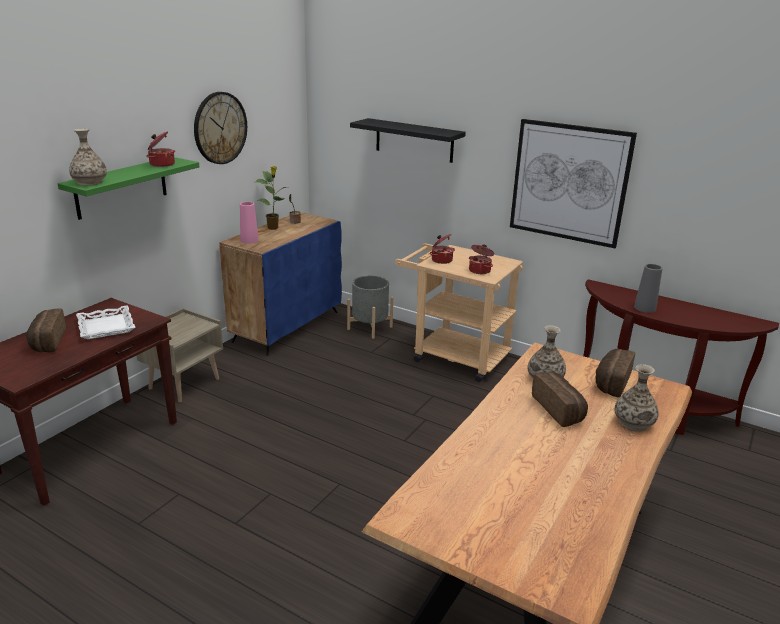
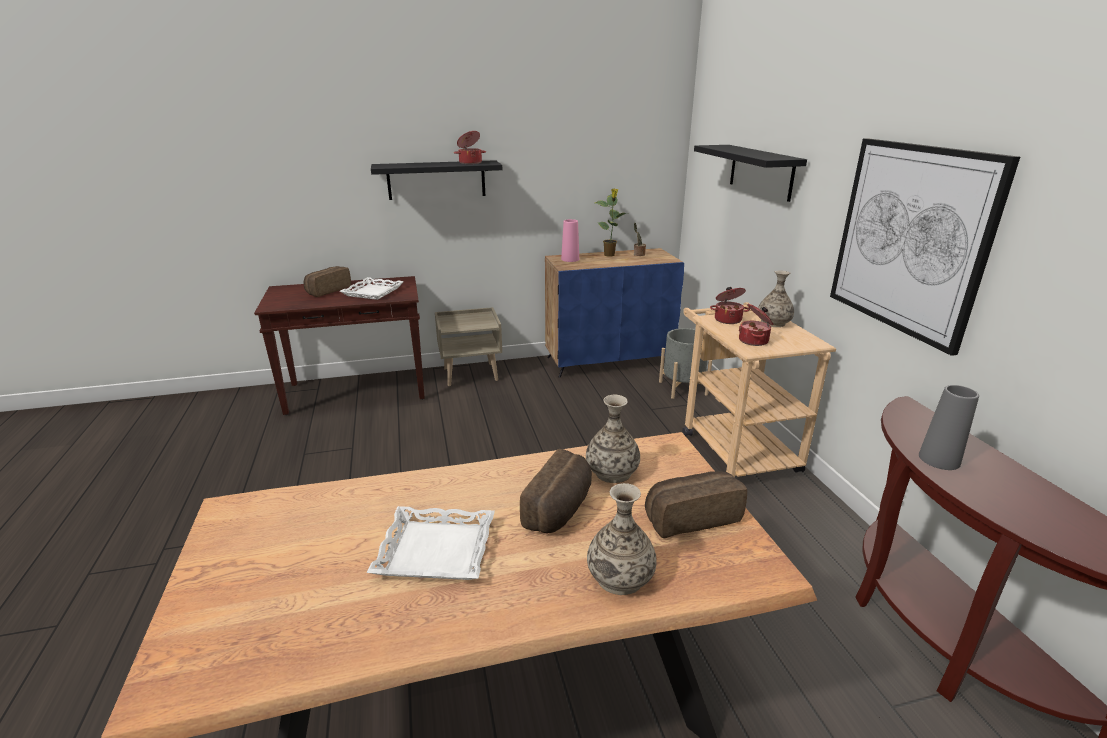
camera: 45 degrees right, 0 degrees up
(90, 182) = (388, 165): vase -> vase (773, 323)
(121, 187) = (436, 180): green shelf -> black shelf
(220, 128) = (559, 141): wall clock -> none
(548, 461) = (436, 549): none -> white tray

